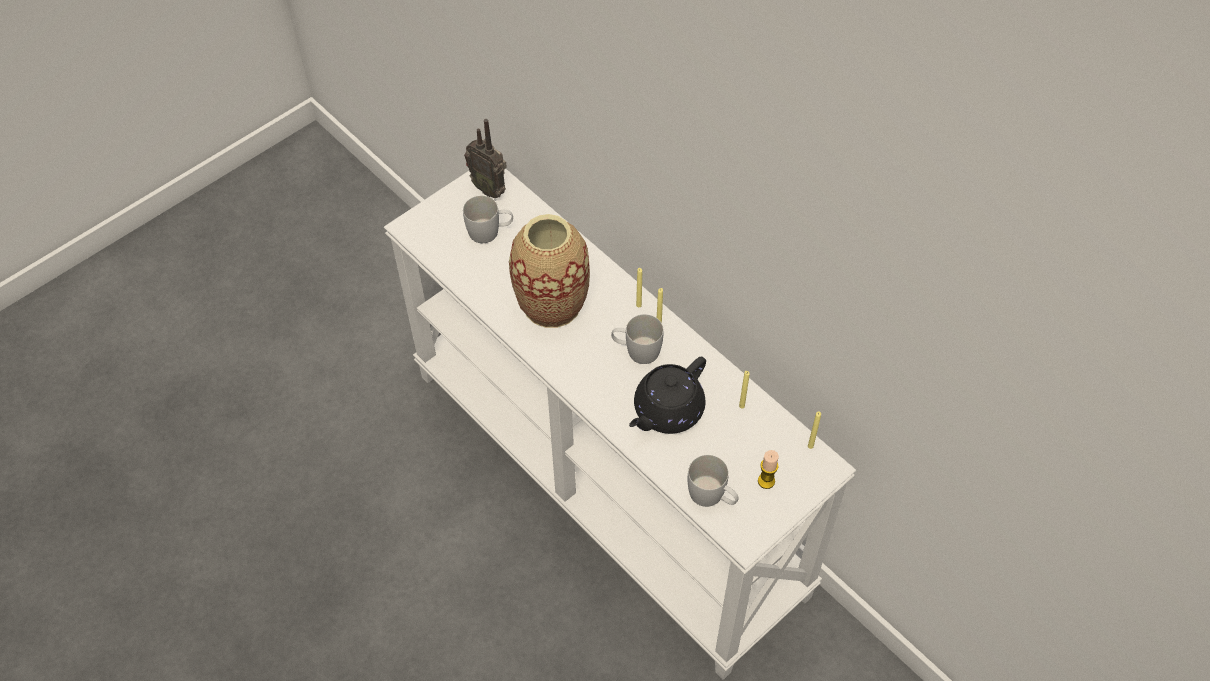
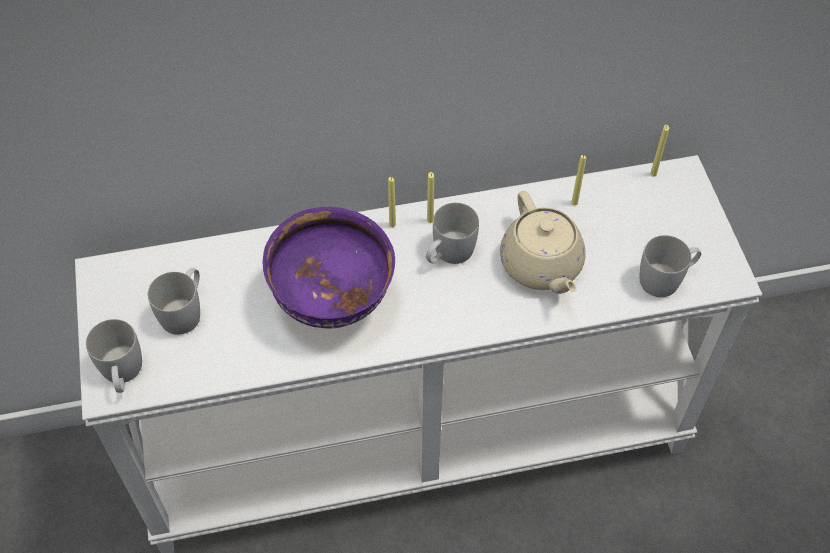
camera: 60 degrees left, 0 degrees up
(425, 227) = (122, 374): none -> white mug
(490, 188) = (122, 282): radio -> none
(552, 304) = (333, 300): vase -> purple bowl
(667, 411) = (541, 265): black teapot -> beige teapot
(766, 481) = (673, 227): candle -> none

